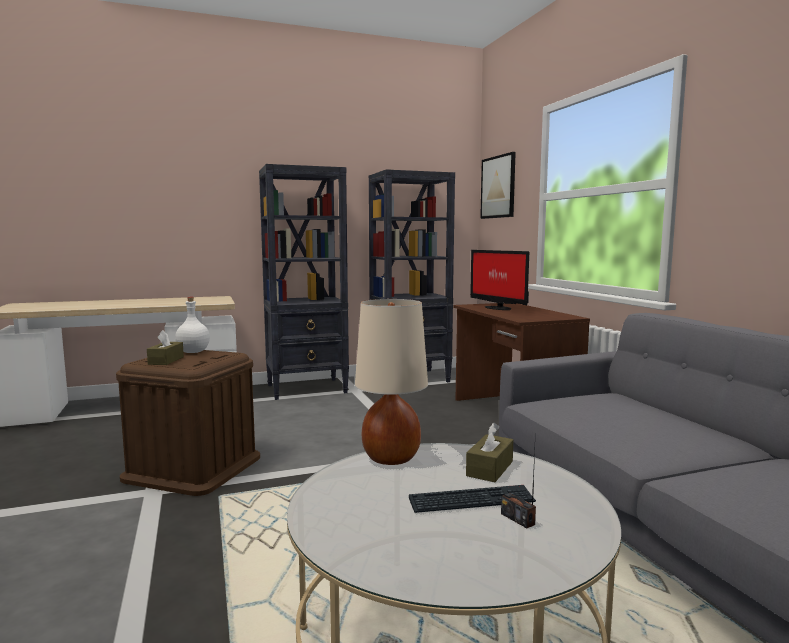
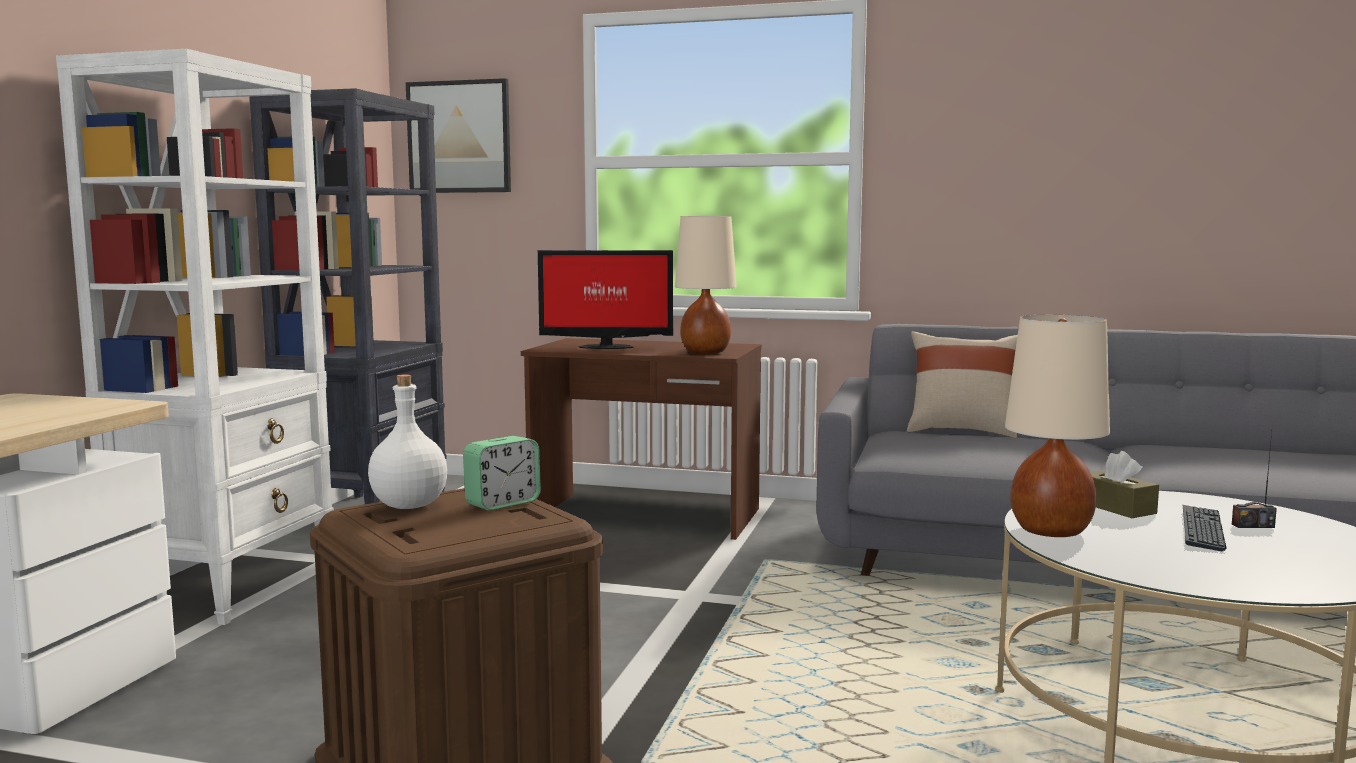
camera: 55 degrees left, 0 degrees up
(166, 360) = (453, 527): brown tissue box -> none
(208, 358) = (502, 503): none -> alarm clock
(307, 389) = (229, 587): black bookcase -> white bookcase
(525, 317) = (706, 352): none -> beige table lamp
(657, 406) = (961, 431): none -> beige pillow

